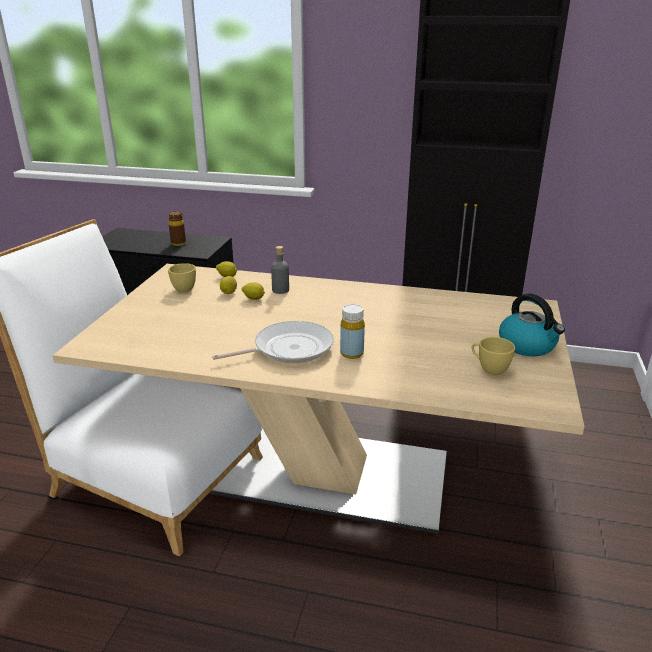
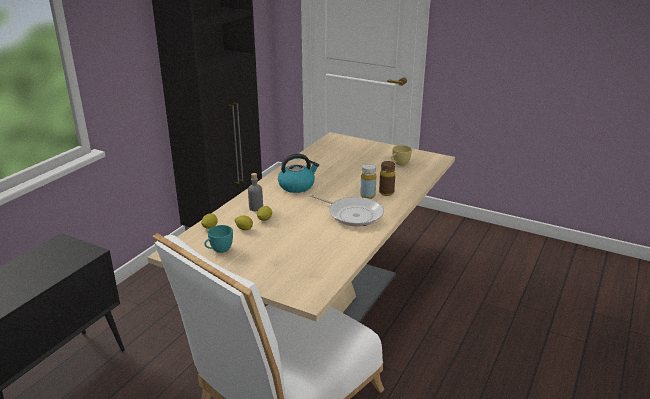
camera: 75 degrees left, 0 degrees up
(178, 243) = (44, 264): brown bottle -> brown bottle (386, 193)
(181, 288) = (219, 250): yellow cup -> turquoise cup
(288, 349) = (353, 214): frying pan -> frying pan turned 135 degrees clockwise
(528, 345) = (379, 150): kettle -> kettle (297, 186)

